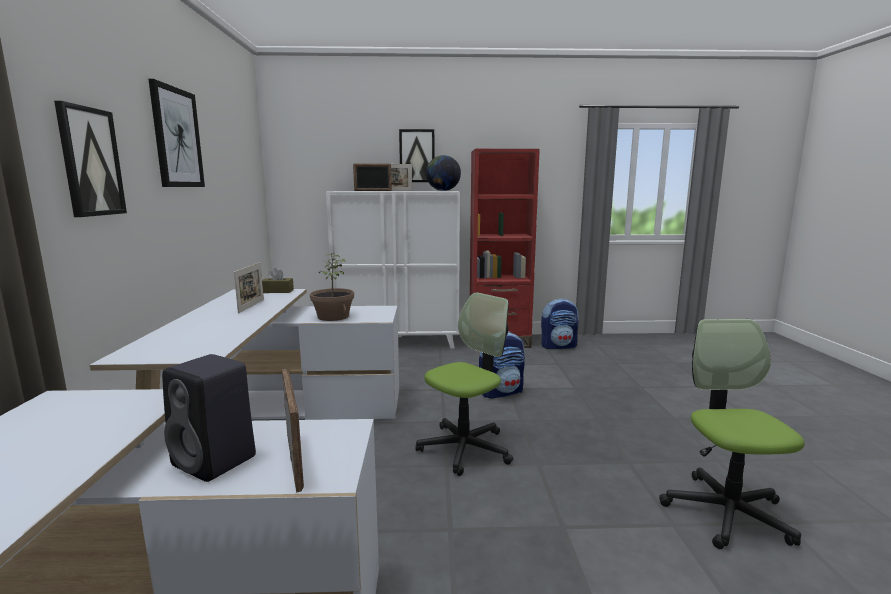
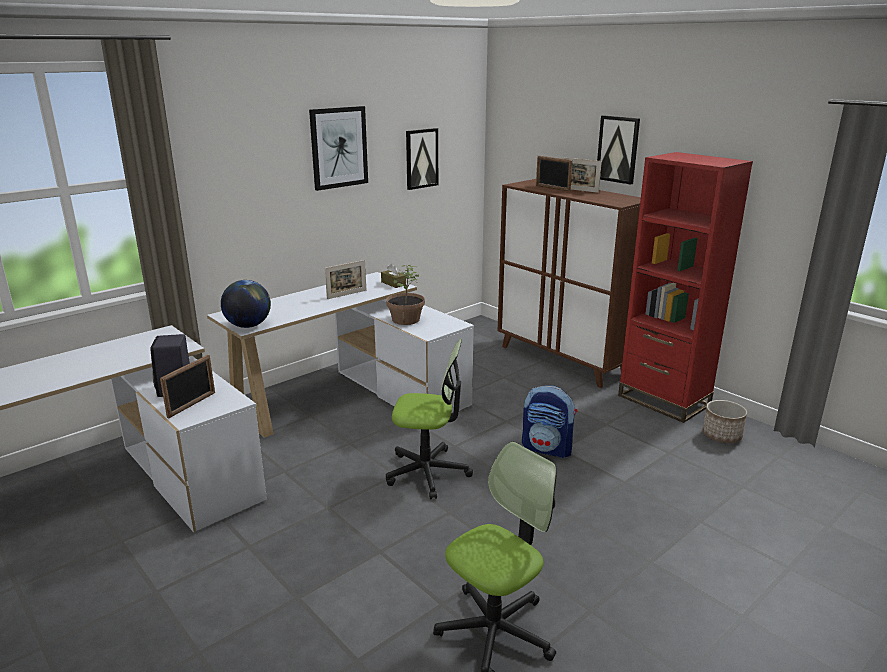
camera: 50 degrees right, 10 degrees up
(90, 162) = (243, 185): picture -> picture (421, 158)
(398, 343) = (562, 360): white cabinet -> brown cabinet
(443, 190) = (621, 200): globe -> globe (248, 325)
(558, 346) = (722, 436): backpack -> planter

